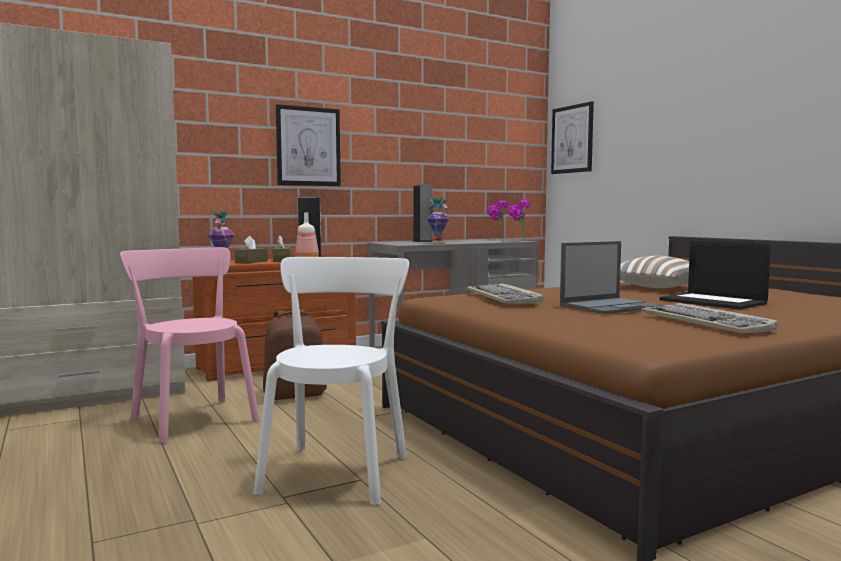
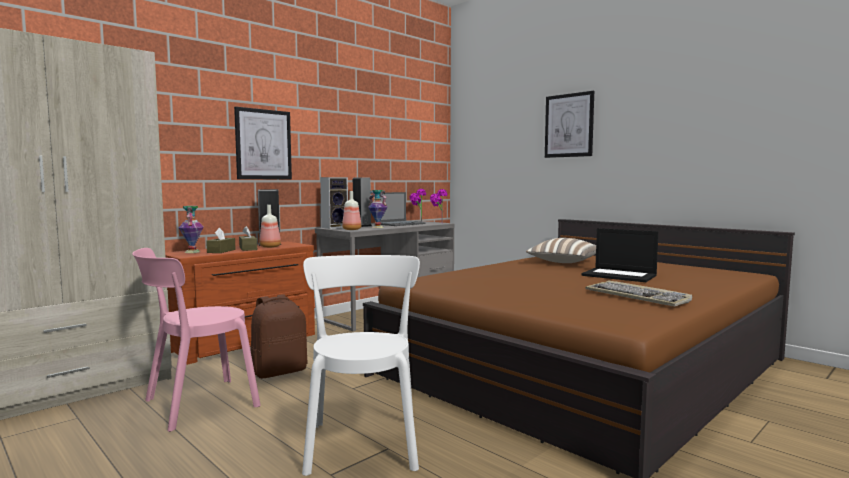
camera: 15 degrees left, 0 degrees up
(192, 418) = (196, 405): pink chair -> pink chair turned 75 degrees counterclockwise
(389, 242) = (335, 227): none -> speaker
(404, 244) = (352, 229): none -> bottle
(503, 298) = (468, 279): keyboard -> none
(572, 139) = (473, 139): picture -> picture (569, 125)
(611, 306) = (556, 284): laptop -> laptop (400, 224)

